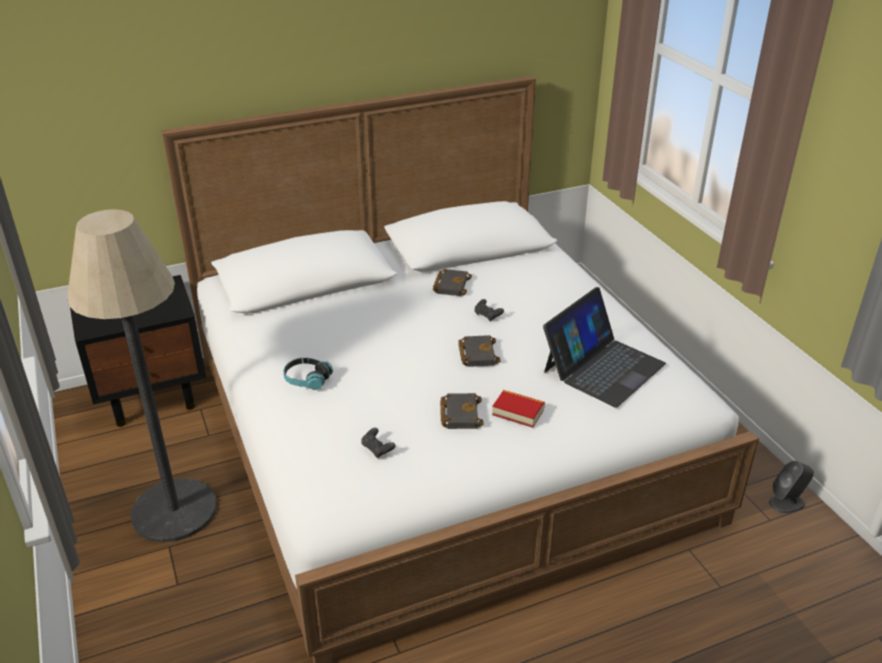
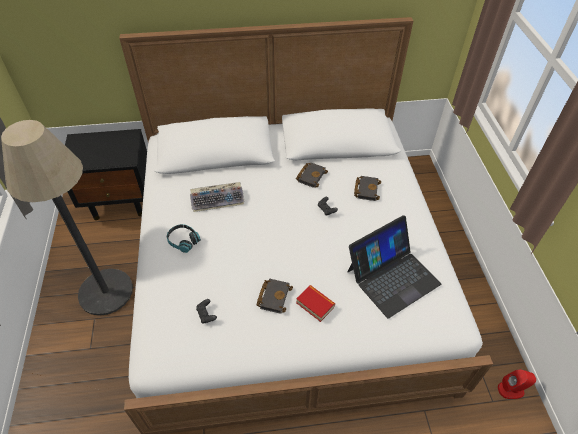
camera: 15 degrees right, 15 degrees up
(335, 329) = (218, 199): none -> keyboard
(476, 354) = (306, 243): black book -> black book (366, 189)
(787, 503) = (511, 389): grey speaker -> red speaker

